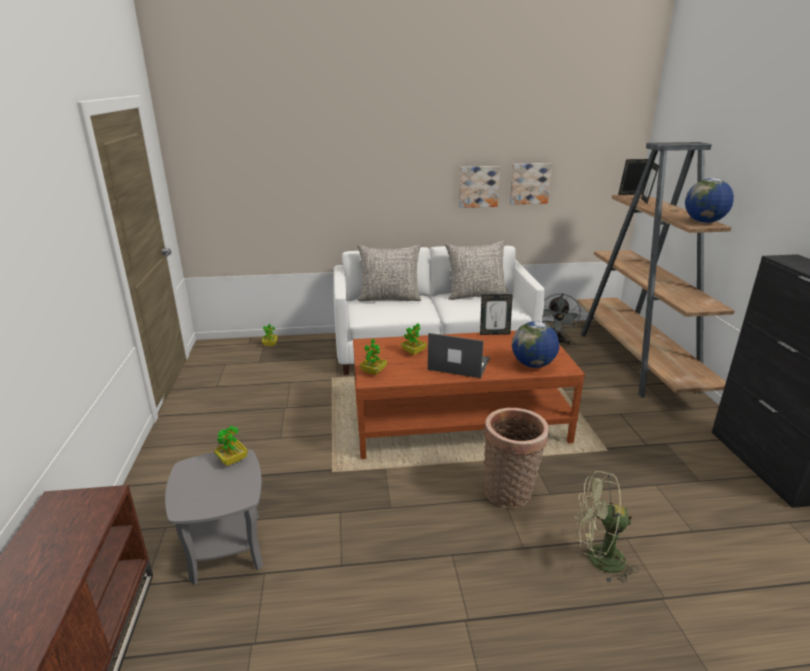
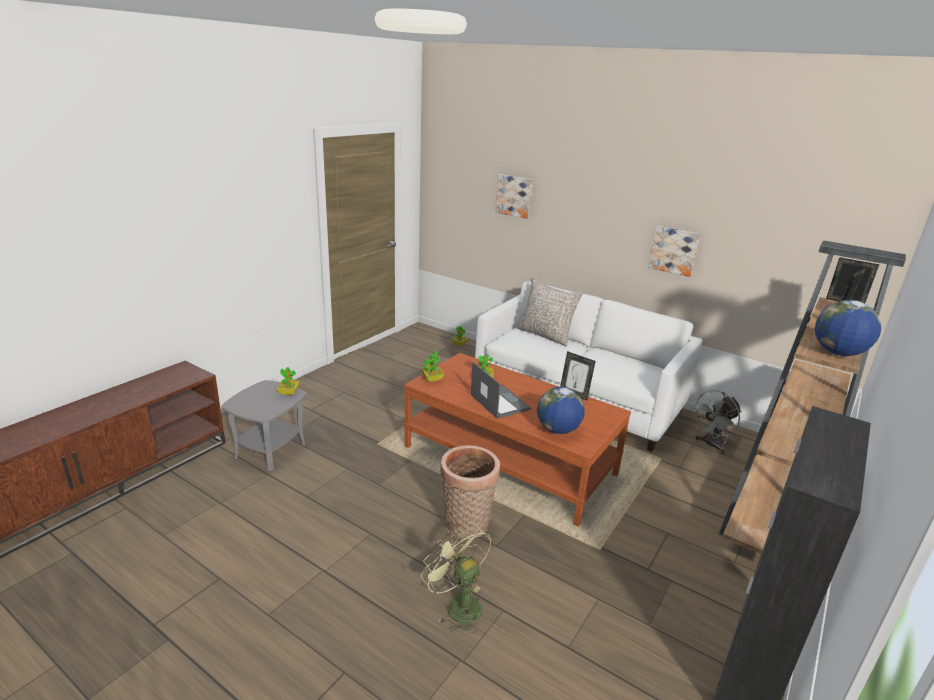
camera: 40 degrees right, 0 degrees up
(475, 295) = (627, 360): grey pillow -> none
(529, 183) = (734, 260): picture -> picture (514, 196)

